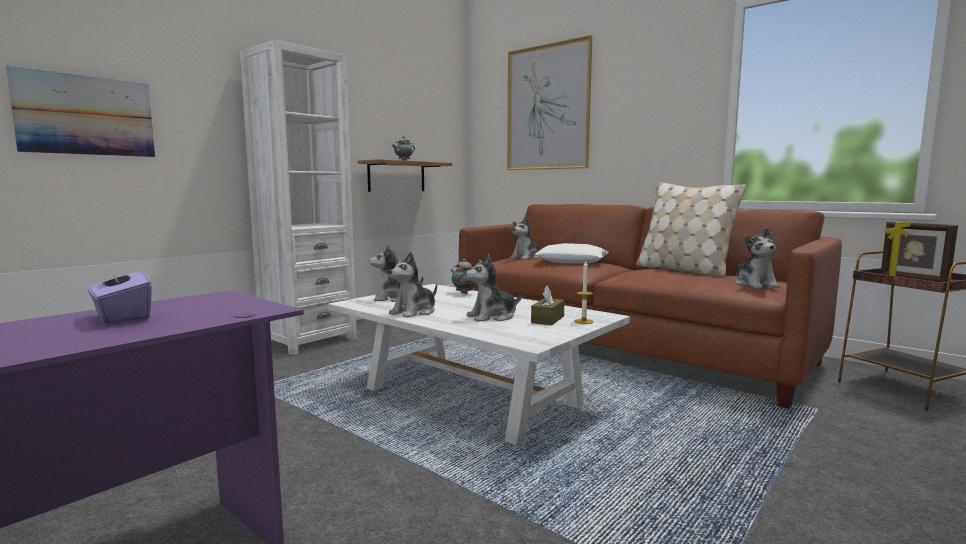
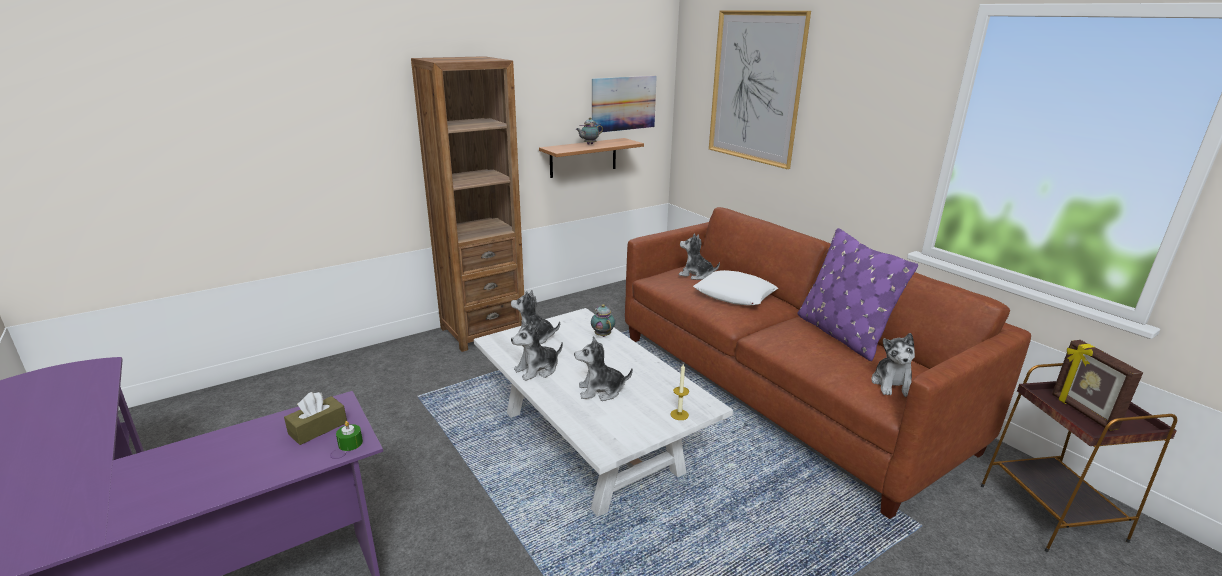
camera: 15 degrees right, 15 degrees up
(86, 115) = (276, 147): picture -> picture (623, 103)
(122, 318) = (259, 444): purple tissue box -> none
(257, 308) = (350, 443): none -> green candle
(308, 340) = (483, 330): white bookcase -> brown bookcase
(525, 257) = (696, 275): plush toy -> plush toy turned 60 degrees clockwise
(547, 319) = (648, 405): brown tissue box -> brown tissue box (318, 428)
(684, 270) = (842, 334): beige pillow -> purple pillow

